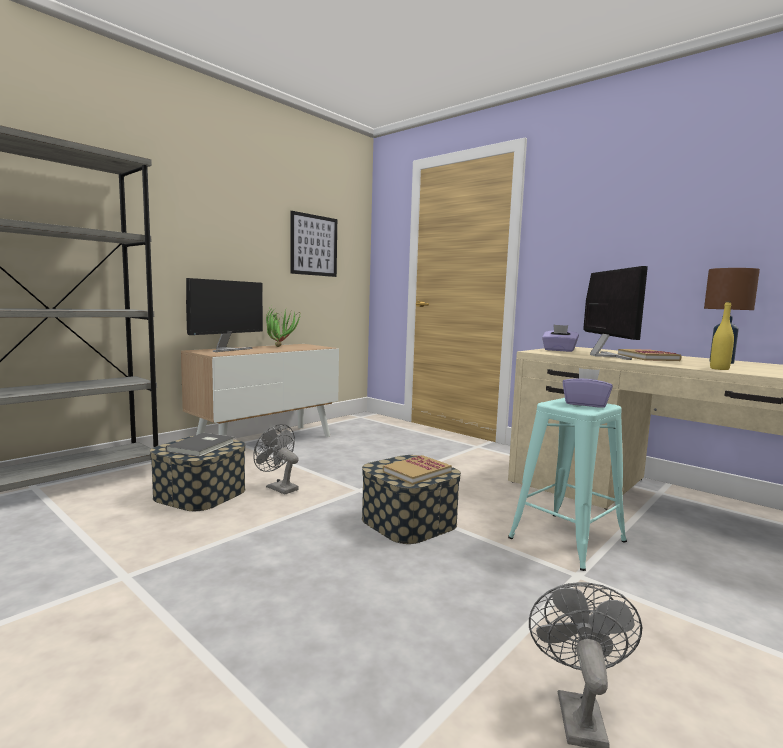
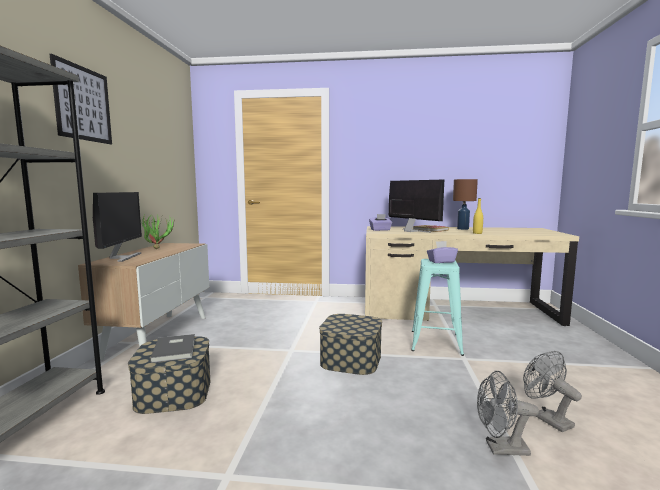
camera: 35 degrees left, 0 degrees up
(278, 488) = (232, 367): grey fan -> grey fan (501, 449)
(314, 245) = (162, 156): picture -> picture (83, 103)
(417, 472) = (358, 324): book -> none

